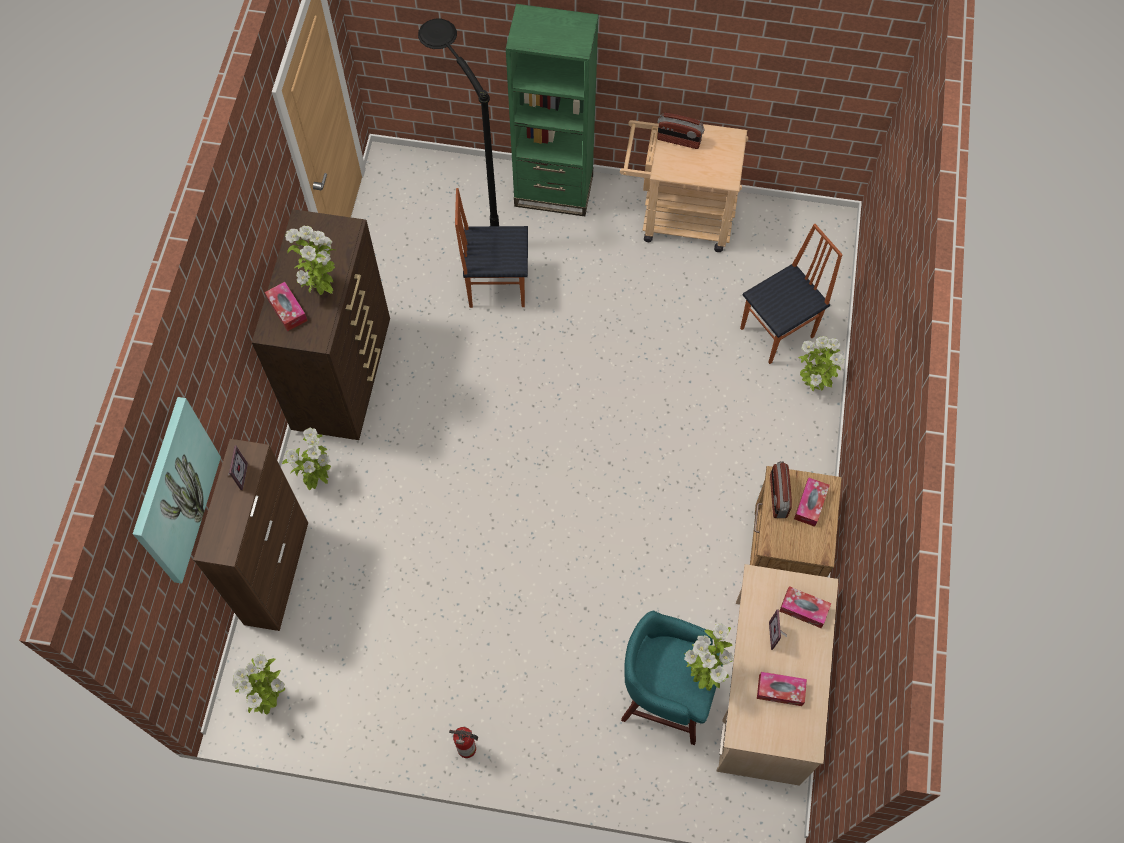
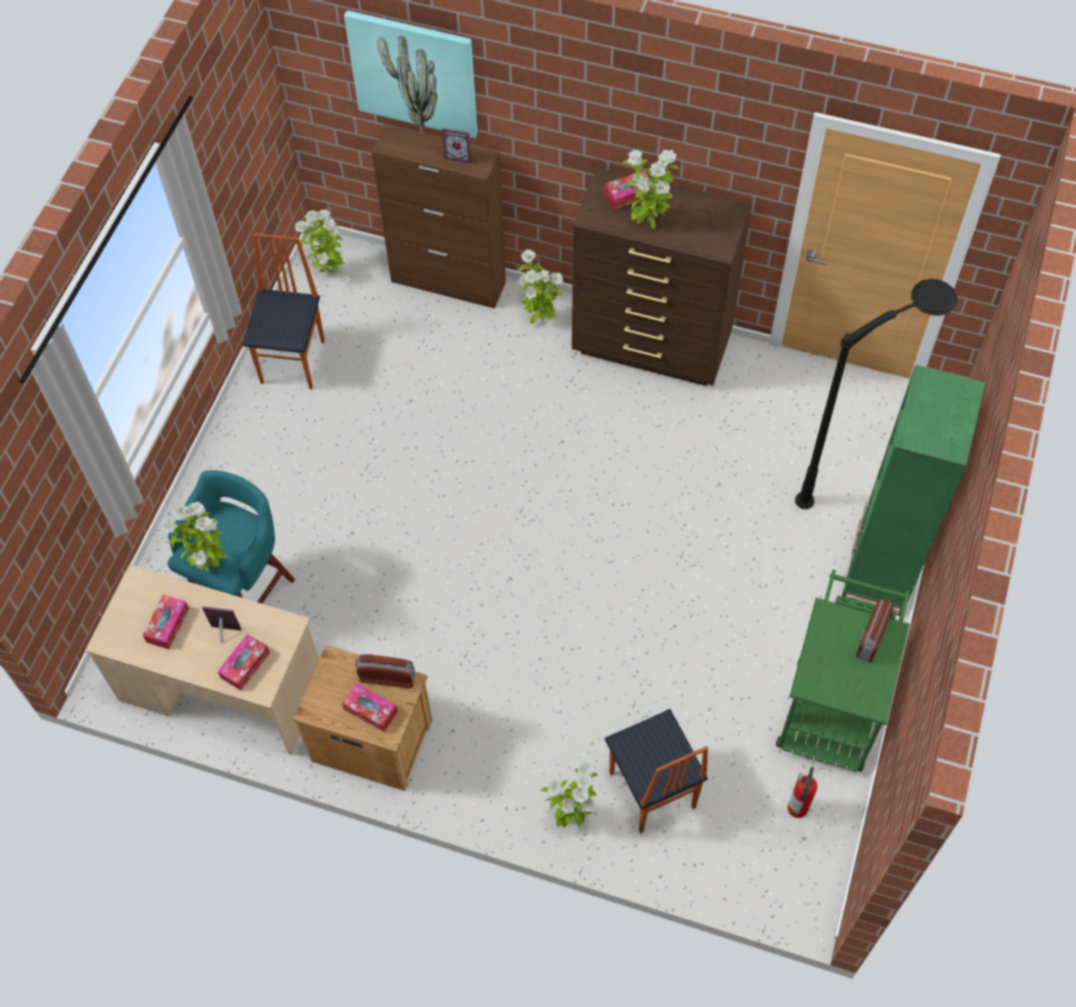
camera: 100 degrees right, 5 degrees down
(468, 749) = (240, 418): fire extinguisher -> fire extinguisher (797, 809)
(496, 285) = (750, 495): chair -> chair (294, 361)
(677, 218) = (831, 704): beige cart -> green cart

